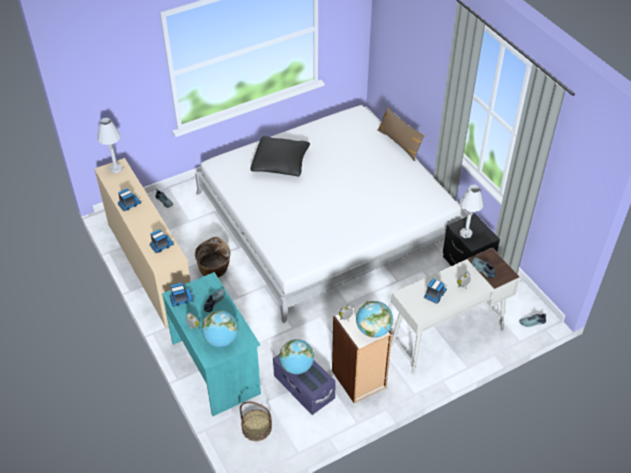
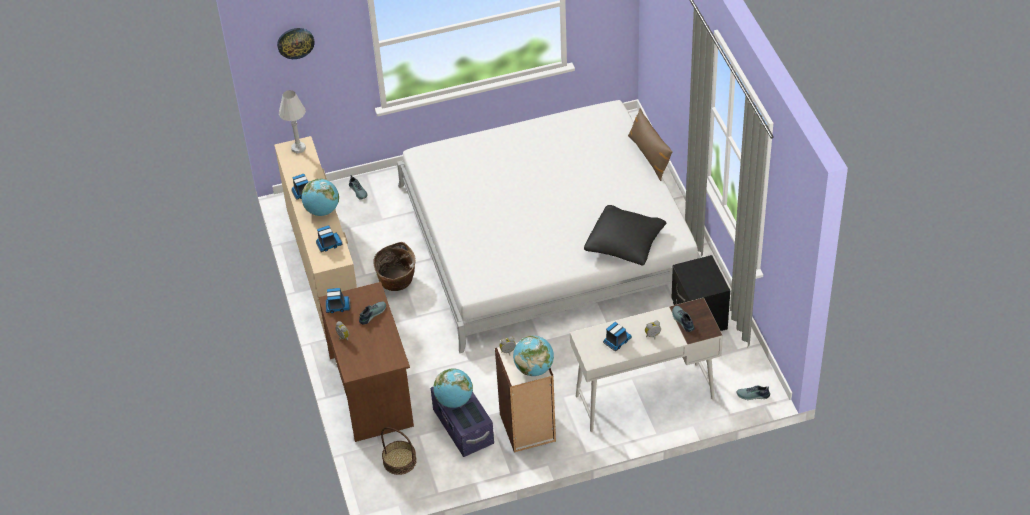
camera: 15 degrees right, 0 degrees up
(104, 77) = (295, 42): none -> wall clock
(216, 367) = (372, 390): turquoise desk -> brown desk
(221, 339) = (369, 355): globe -> globe (322, 210)
(280, 163) = (497, 163): black pillow -> black pillow (625, 243)
(466, 233) = (691, 278): white table lamp -> none

